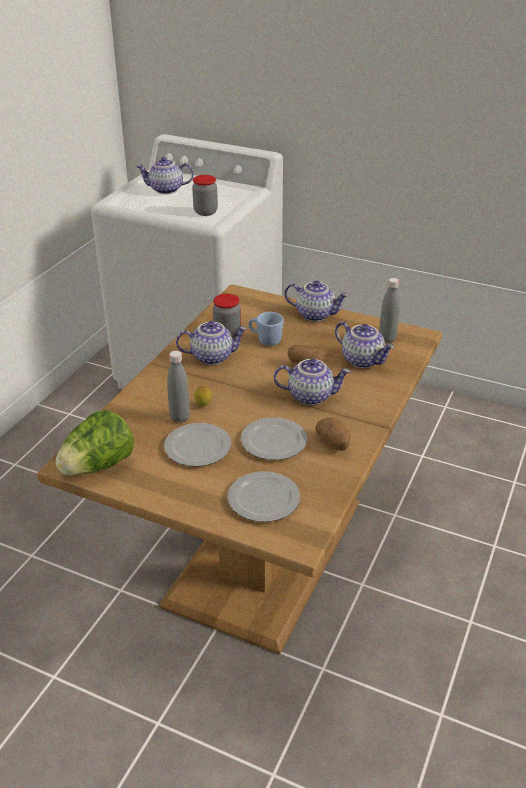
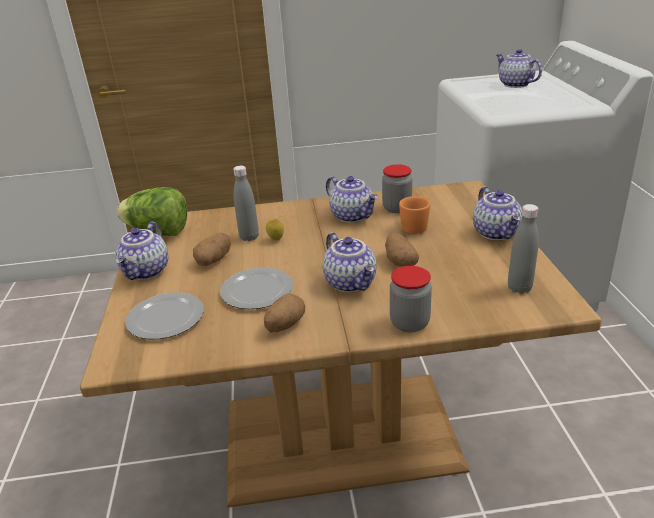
camera: 60 degrees right, 5 degrees down
(197, 448) = (214, 260): plate -> potato
(205, 212) = (508, 106): jar -> jar (409, 323)
(265, 340) = (412, 227): blue mug -> orange mug
(363, 360) = (455, 288): teapot -> teapot (147, 272)

